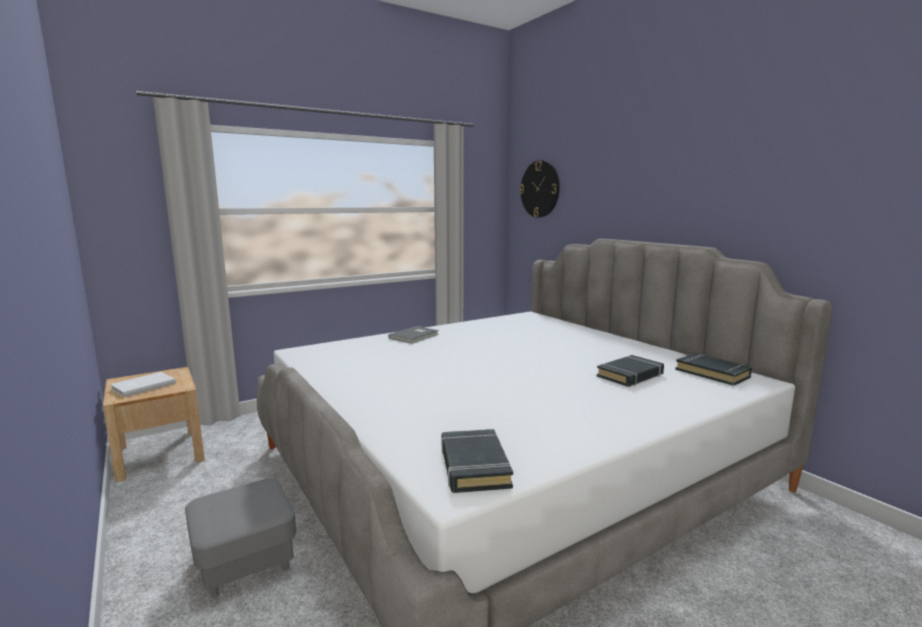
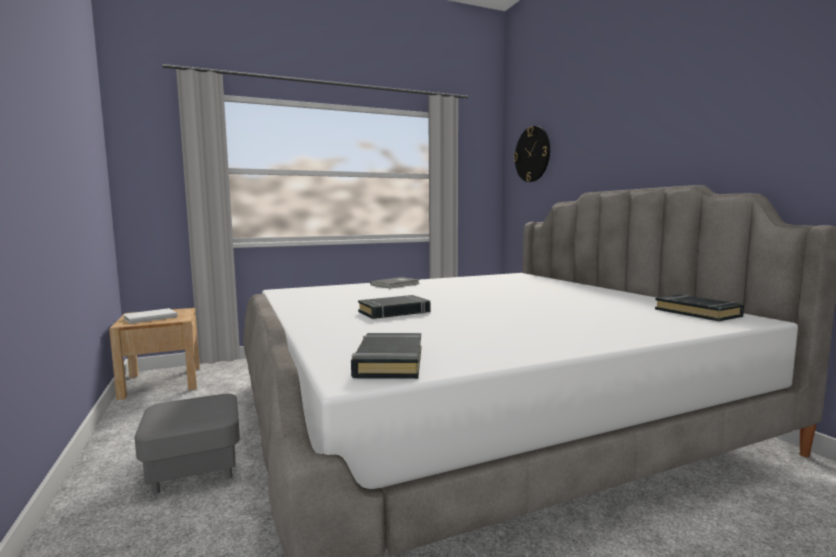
camera: 10 degrees right, 5 degrees down
(630, 375) = (601, 312): black book -> black book (394, 312)

